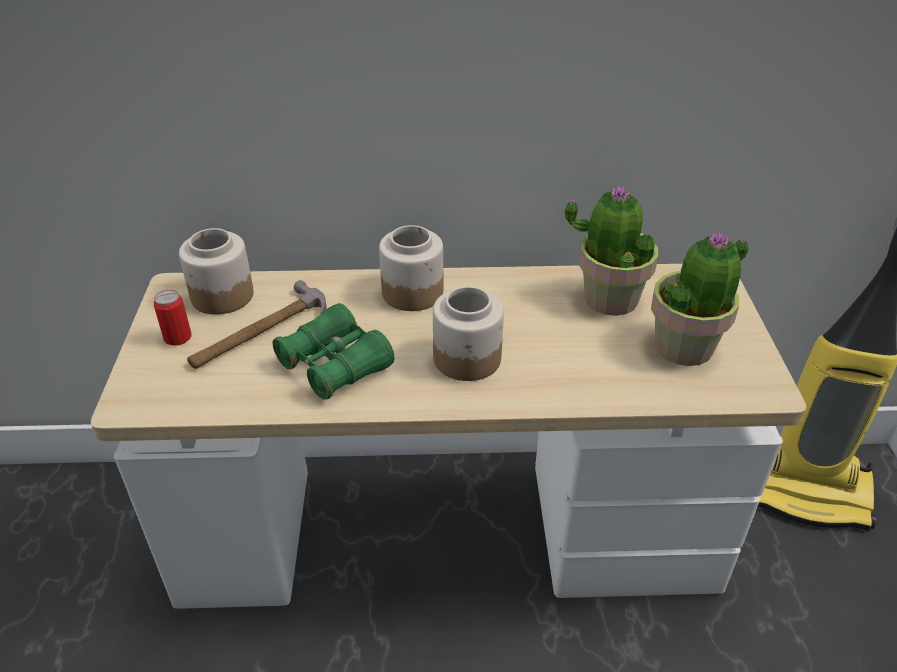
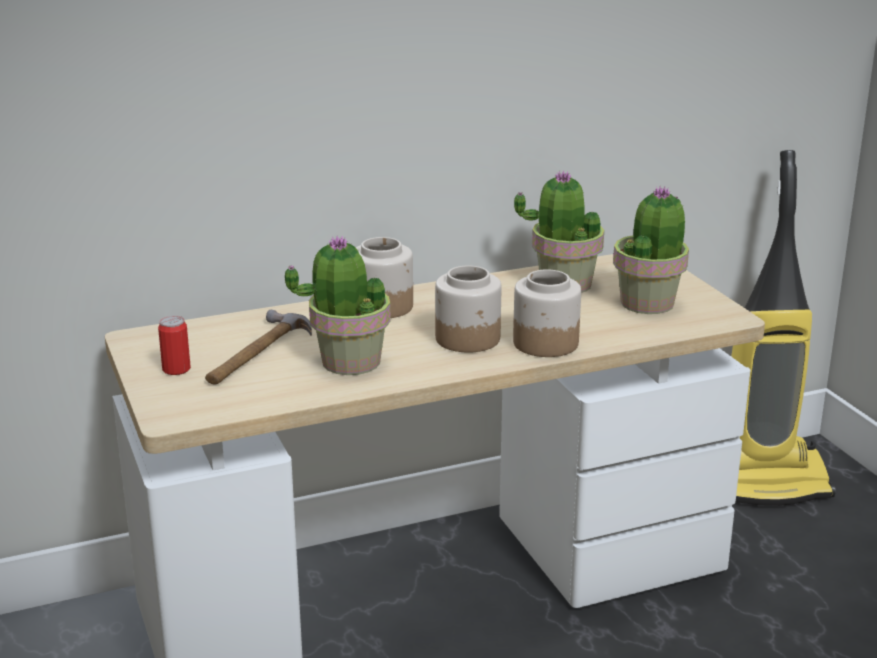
camera: 20 degrees left, 15 degrees down
(222, 295) = (193, 336): jar -> jar (544, 343)
(335, 365) = (349, 362): green binoculars -> potted plant

